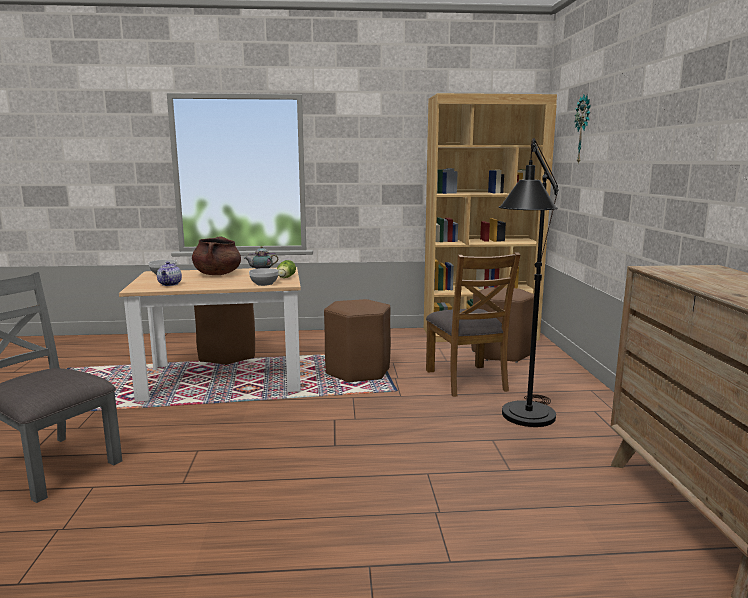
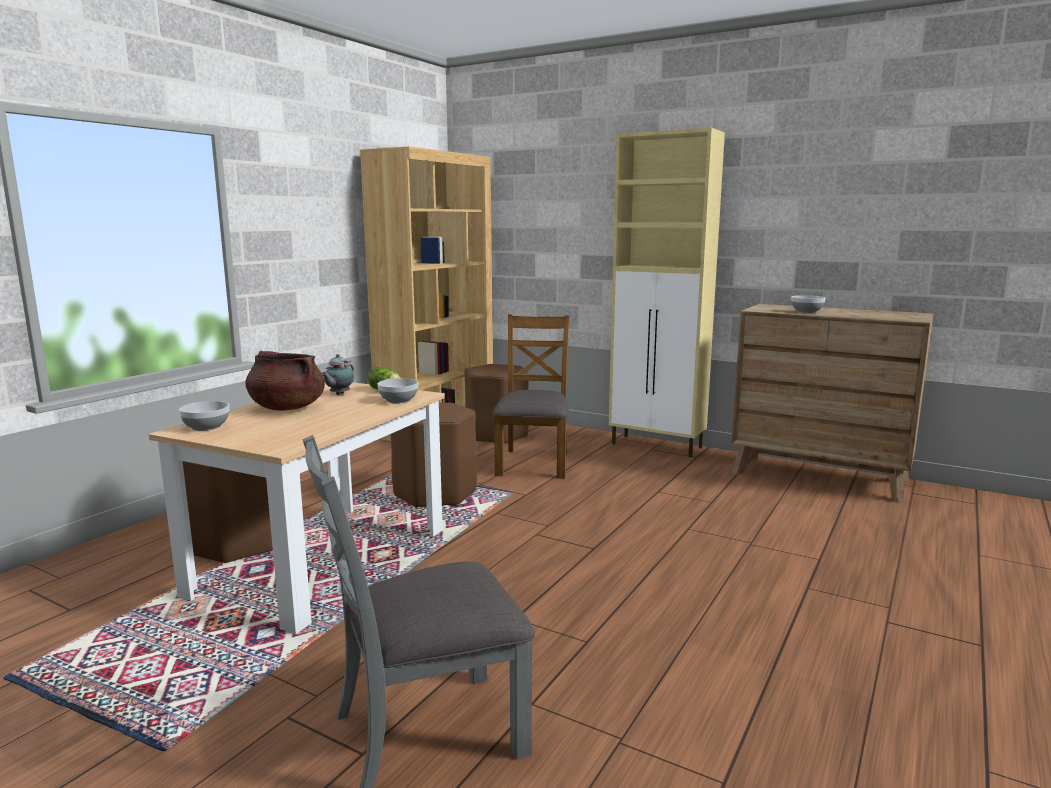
camera: 55 degrees left, 0 degrees up
(170, 284) = (294, 431): teapot -> none
(467, 380) = (534, 463): brown chair -> brown chair turned 105 degrees counterclockwise
(524, 421) = (640, 472): black floor lamp -> none
(583, 129) = (535, 195): wall clock -> none
(609, 411) = (657, 446): none -> beige cabinet
(704, 280) = (806, 311): none -> bowl

